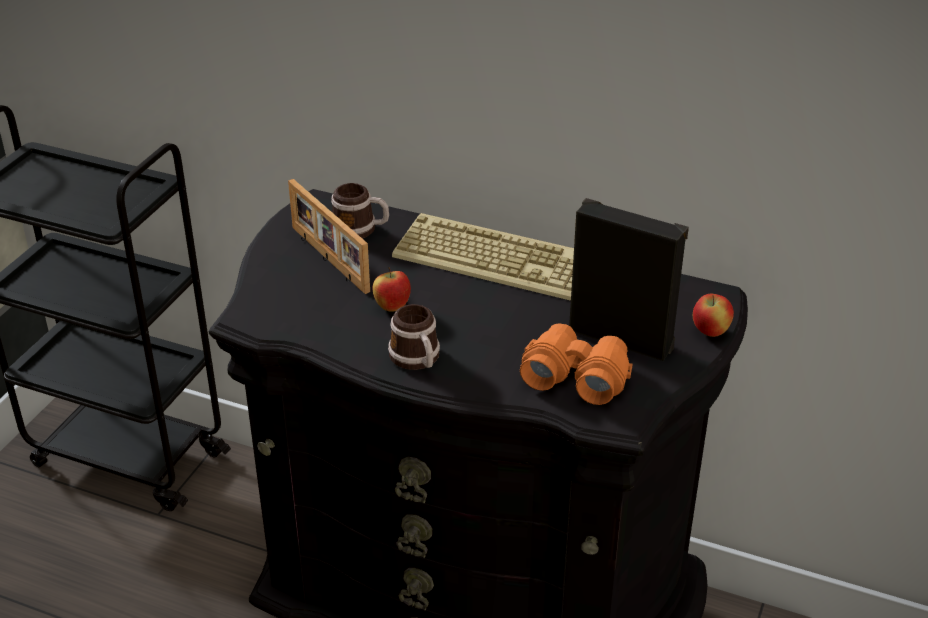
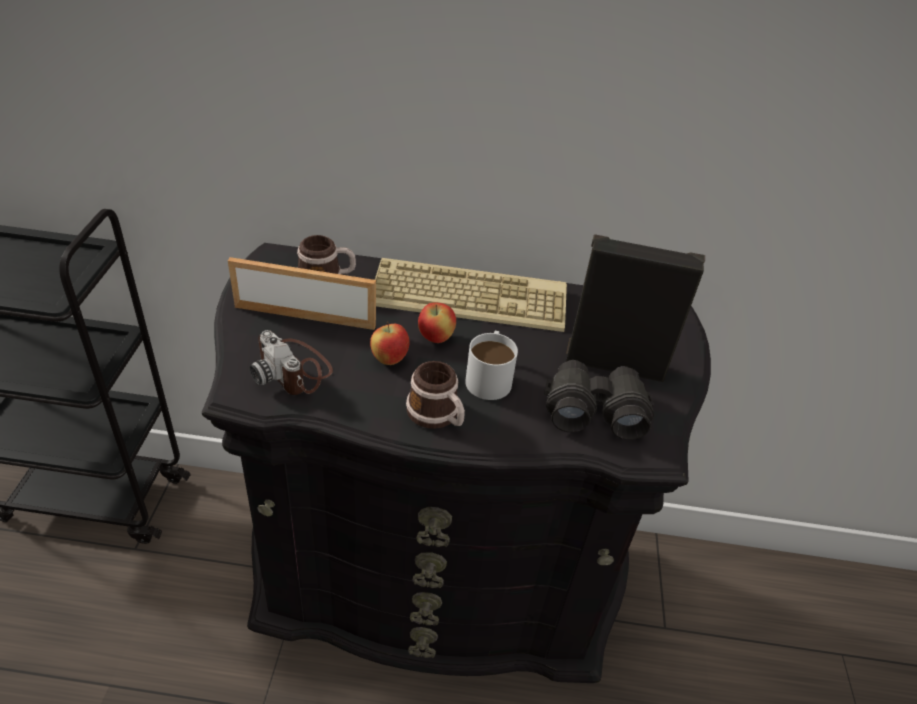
camera: 20 degrees left, 5 degrees up
(299, 305) = (294, 370): none -> camera
(328, 259) = (305, 315): picture frame -> picture frame turned 150 degrees clockwise
(484, 333) = (490, 376): none -> white mug
(576, 375) = (594, 410): orange binoculars -> black binoculars
(710, 332) = (686, 346): apple -> apple (436, 338)

